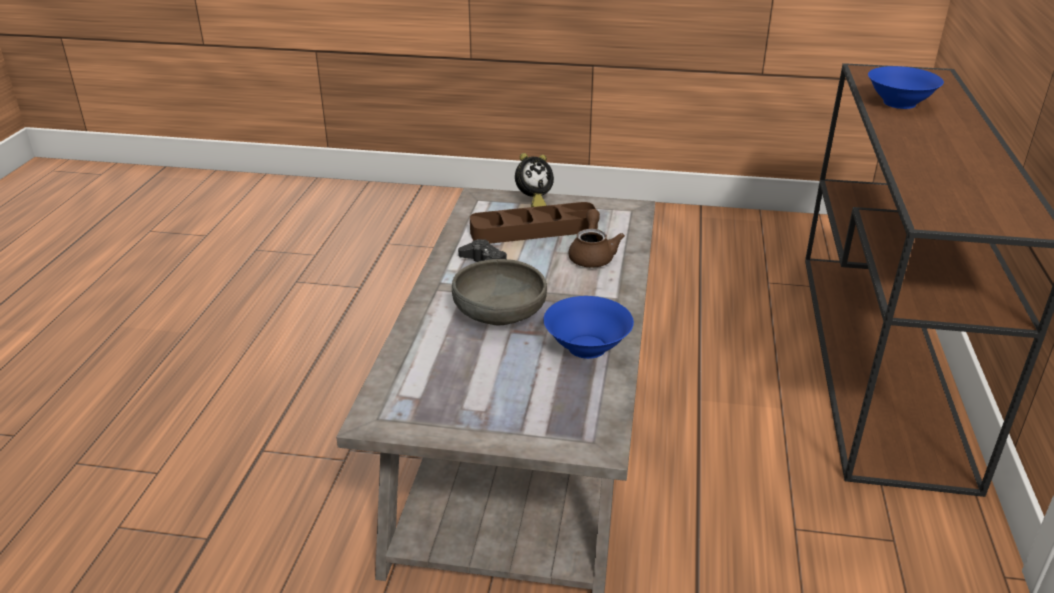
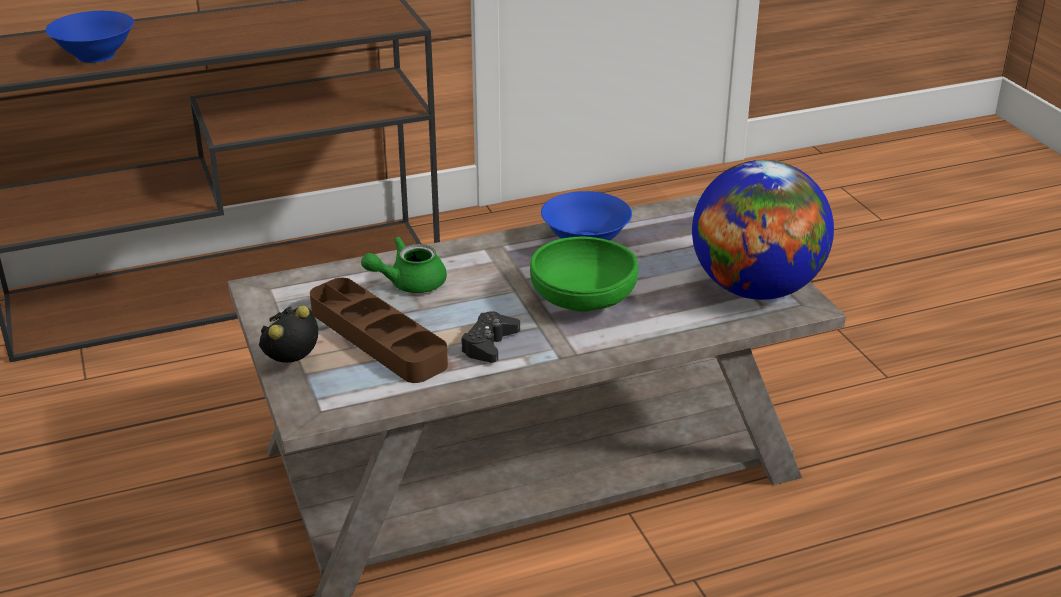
camera: 120 degrees left, 0 degrees up
(425, 404) = (755, 289): none -> globe
(499, 314) = (583, 300): grey bowl -> green bowl
(533, 201) = (293, 364): alarm clock -> alarm clock turned 75 degrees counterclockwise
(592, 255) = (409, 283): brown teapot -> green teapot

